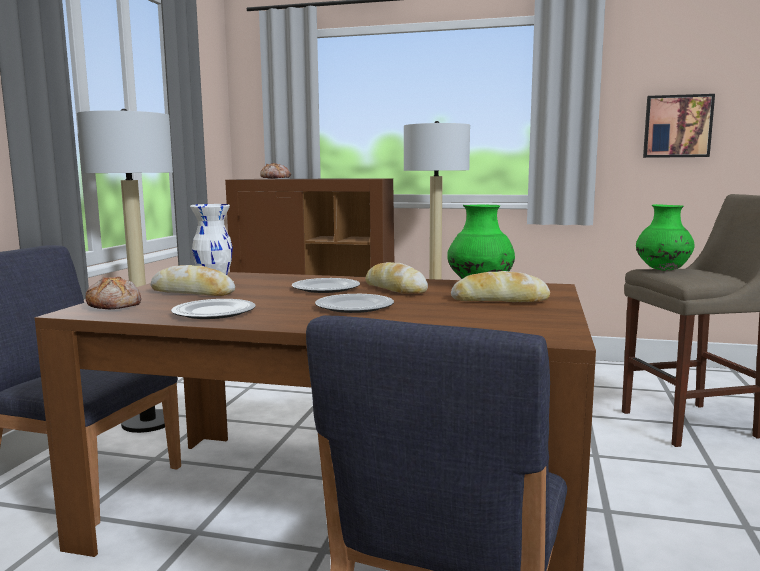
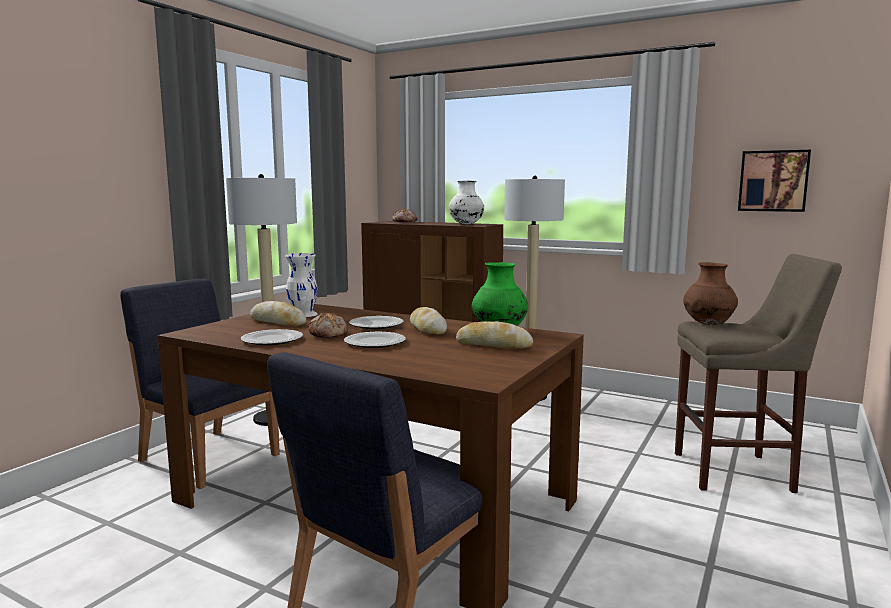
camera: 15 degrees right, 0 degrees up
(115, 305) = (215, 329): bread -> bread (328, 334)
(354, 178) = (466, 224): none -> white vase
(663, 270) = (708, 324): green vase -> brown vase

